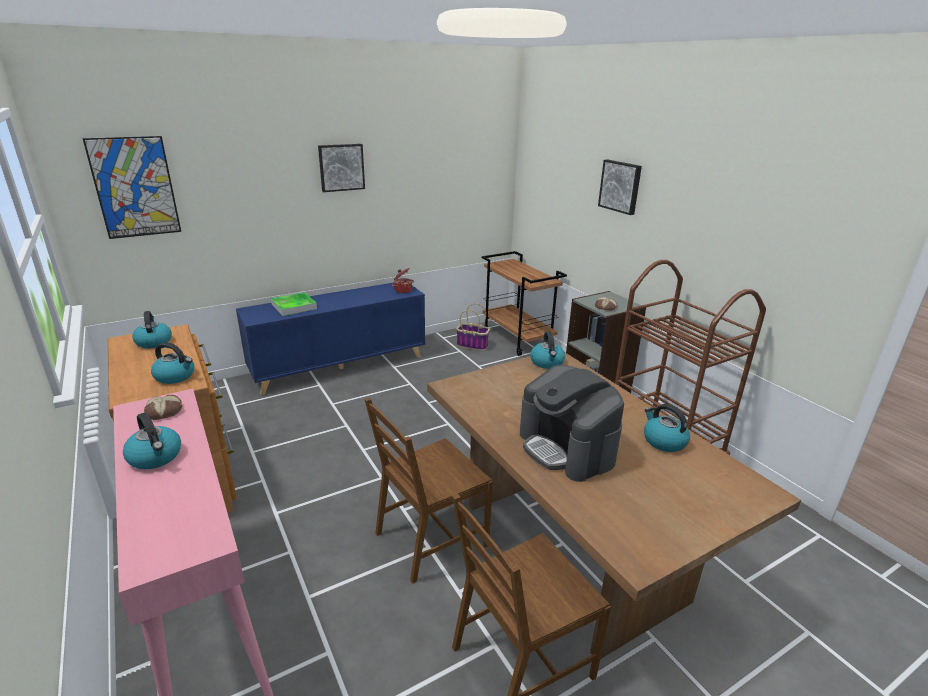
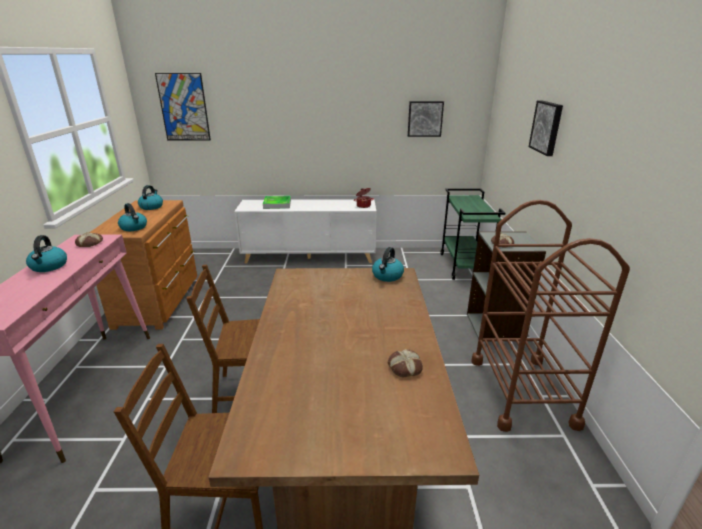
camera: 30 degrees right, 0 degrees up
(340, 366) = (309, 256): blue cabinet -> white cabinet
(341, 167) = (326, 102): picture -> picture (425, 118)
(473, 345) = (421, 263): basket -> none
(518, 339) = (464, 266): brown cart -> green cart
(567, 448) = (312, 344): coffee machine -> none
(663, 441) = (404, 367): kettle -> bread

